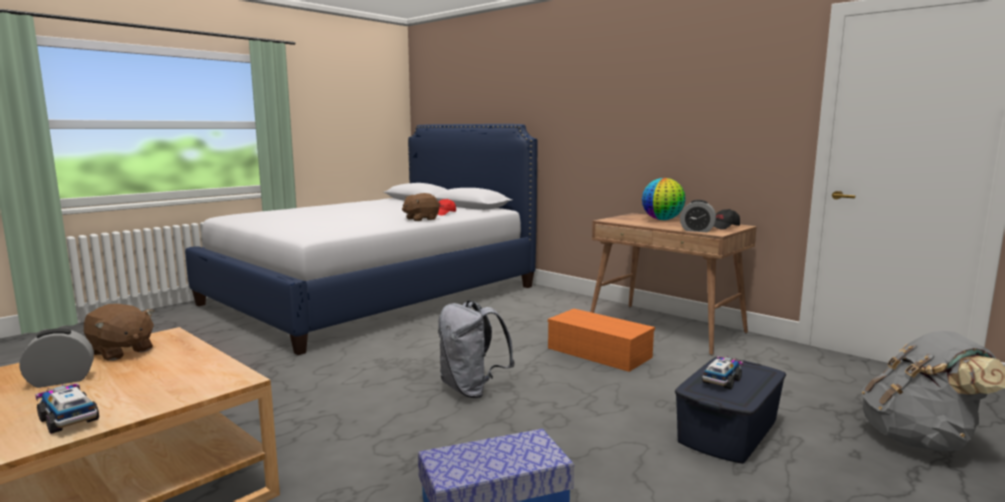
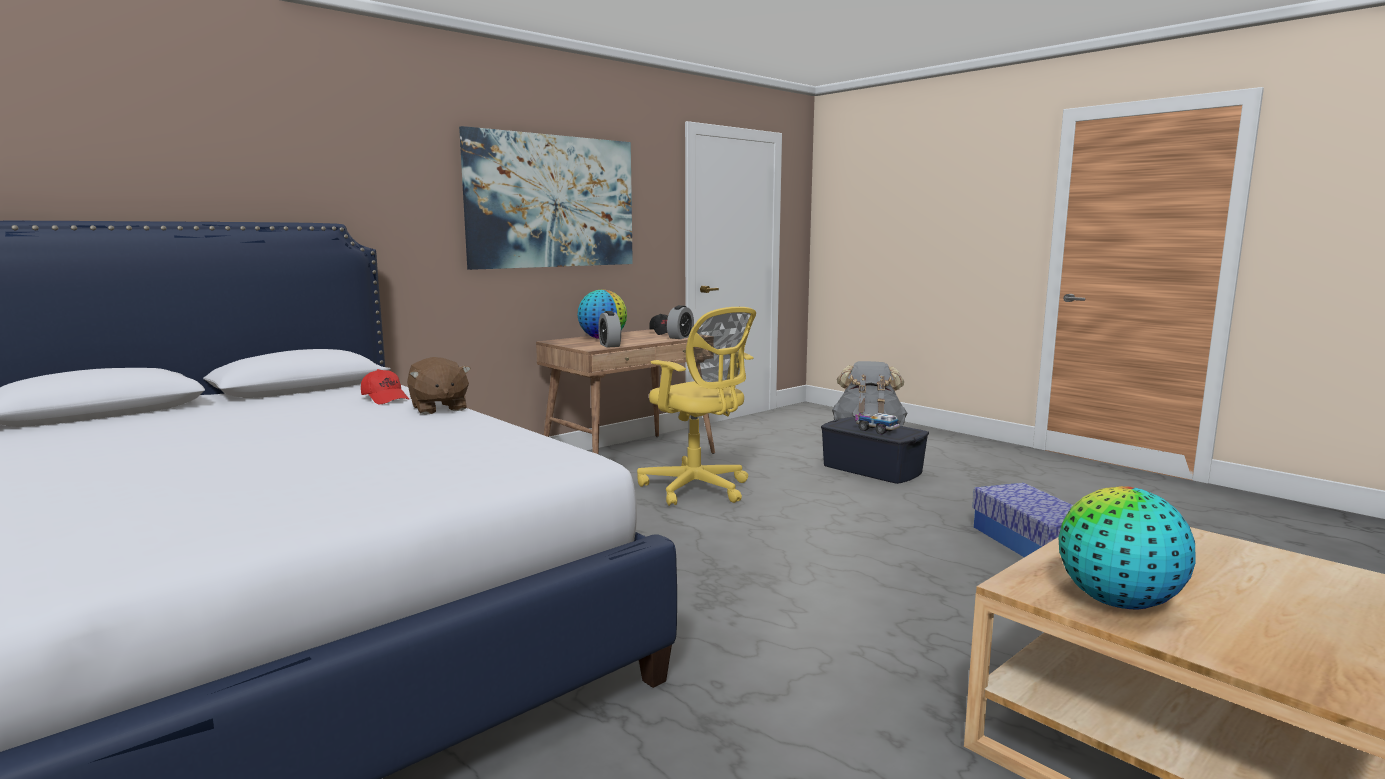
camera: 85 degrees left, 0 degrees up
(61, 380) = (1250, 614): alarm clock -> alarm clock (609, 345)
(68, 419) = (1313, 577): toy truck -> none
(121, 351) = (1117, 602): brown plush toy -> globe
(472, 389) = (806, 548): grey backpack -> none
(597, 352) = (698, 489): orange storage box -> yellow office chair
(662, 104) = (552, 201): none -> picture

